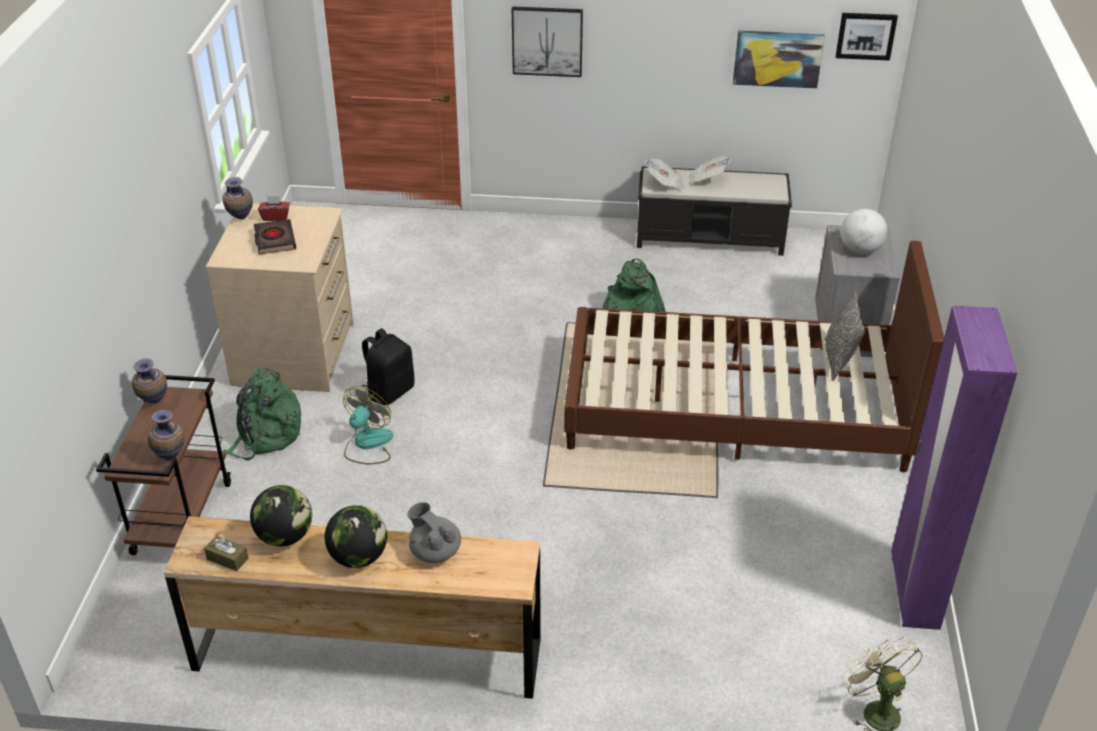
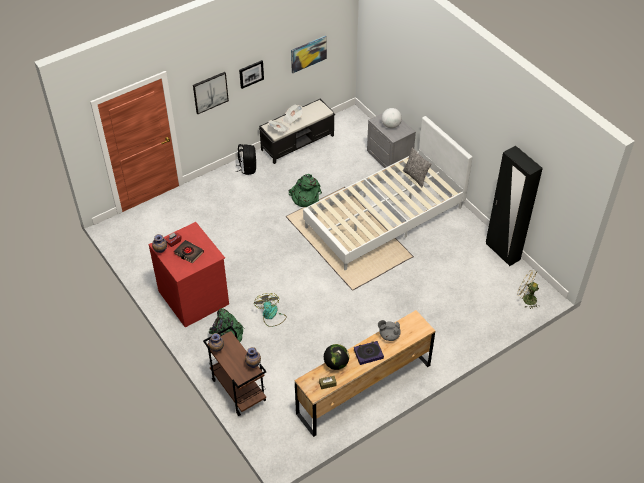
camera: 40 degrees left, 10 degrees up
(296, 354) = (194, 297): beige dresser -> red dresser
(358, 557) = (368, 354): globe -> book
(390, 391) = (252, 289): black backpack -> black backpack (247, 168)
(735, 409) = (384, 217): brown bed -> white bed
(865, 35) = (341, 28): picture -> picture (251, 74)
(913, 592) = (502, 252): purple wardrobe -> black wardrobe

